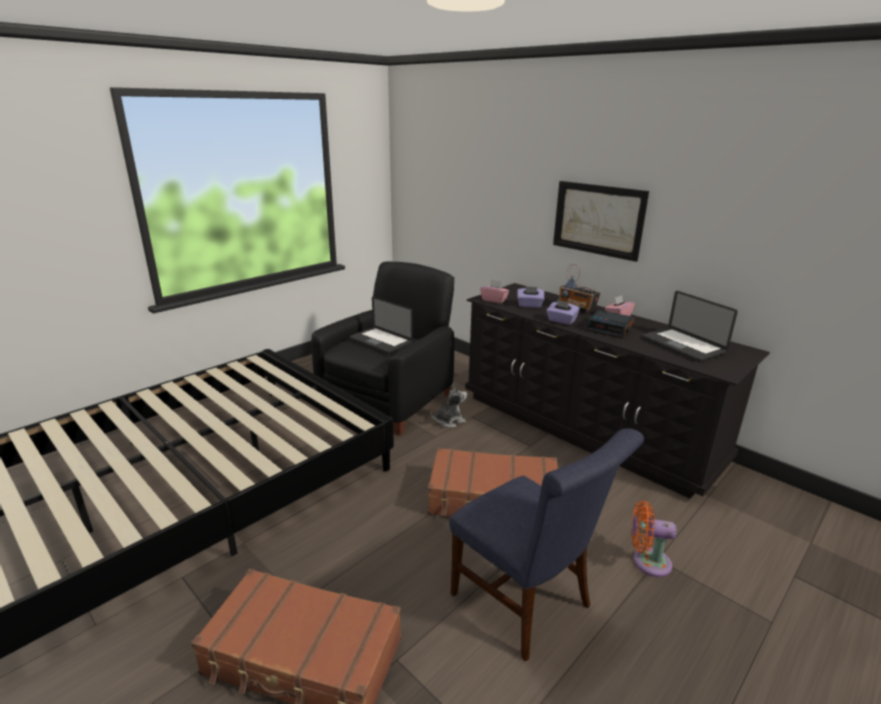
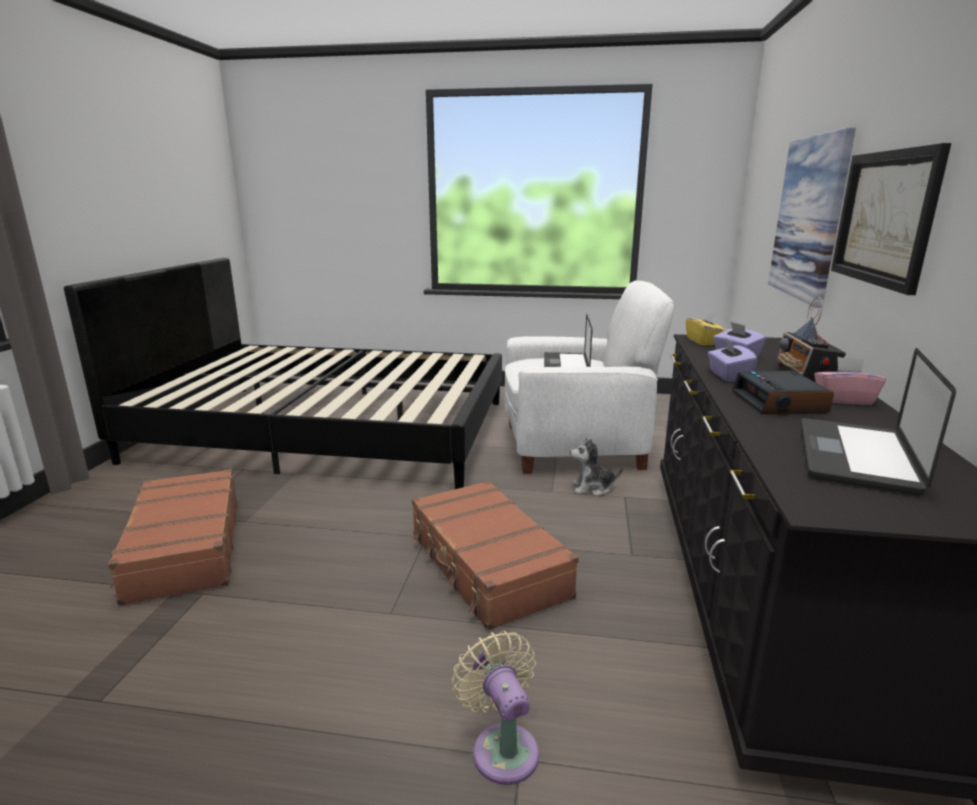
camera: 55 degrees right, 5 degrees down
(389, 399) = (575, 446): black armchair -> white armchair
(449, 421) = (592, 488): plush toy -> plush toy turned 150 degrees clockwise
(494, 300) = (703, 342): pink tissue box -> yellow tissue box
(508, 209) = (808, 218): none -> picture
(527, 604) = (328, 651): blue chair -> none
(647, 561) = (502, 747): orange fan -> beige fan

